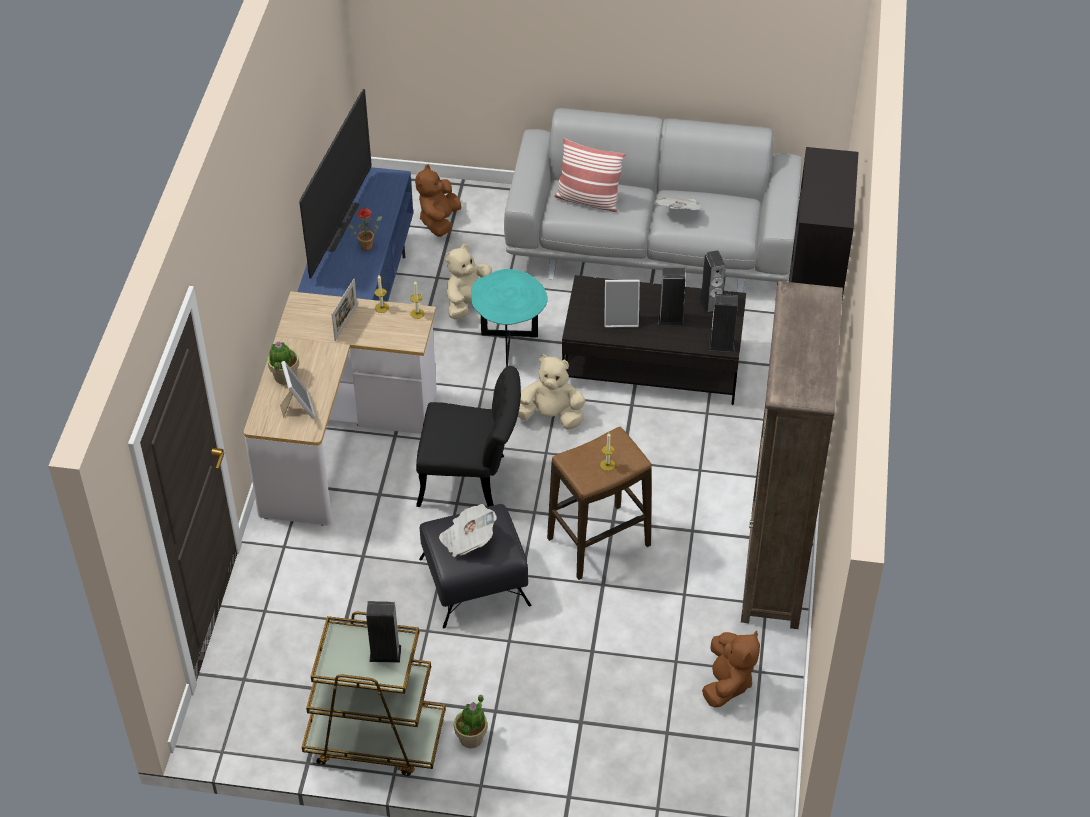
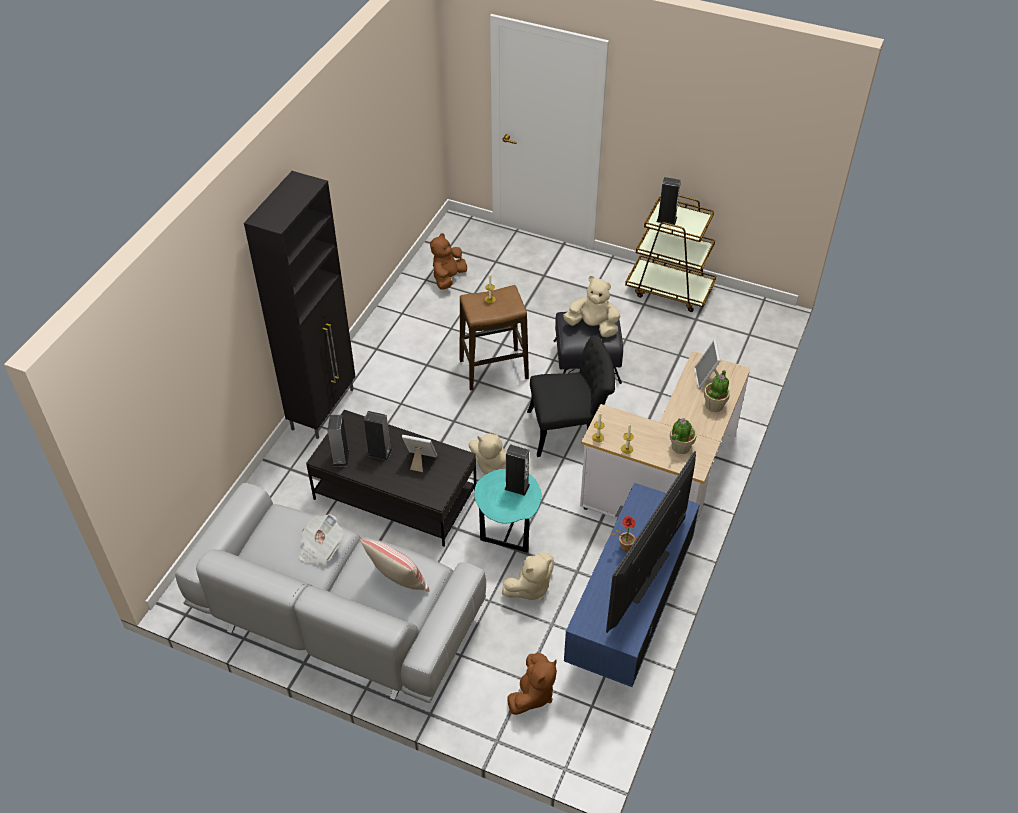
camera: 165 degrees left, 0 degrees up
(346, 323) = (659, 441): picture frame -> none
(467, 539) = (593, 326): newspaper -> beige plush toy
(471, 737) = (611, 279): potted plant -> potted plant (680, 447)
(472, 480) = (570, 429): black chair -> black chair turned 150 degrees clockwise
(722, 345) = (351, 422): speaker -> speaker (517, 487)
(774, 568) = (384, 332): brown bookcase -> none

